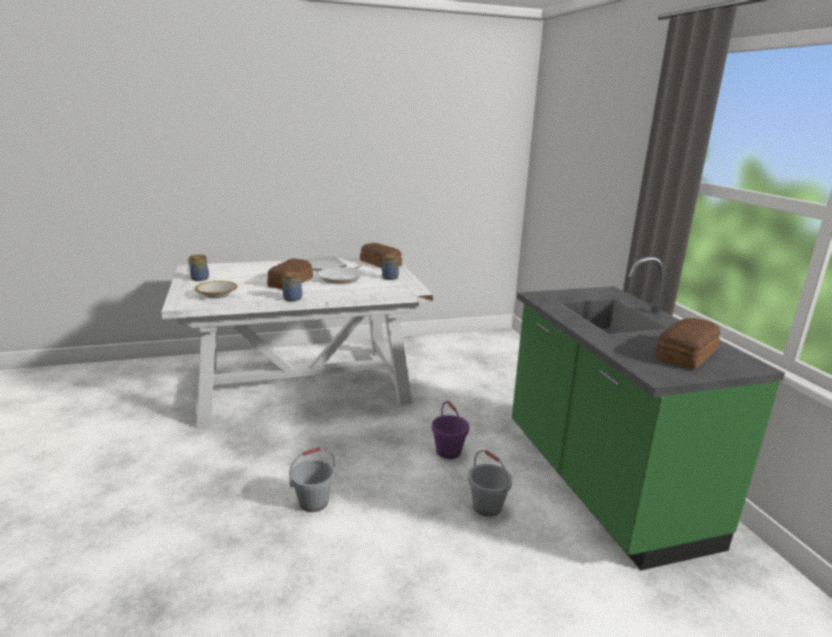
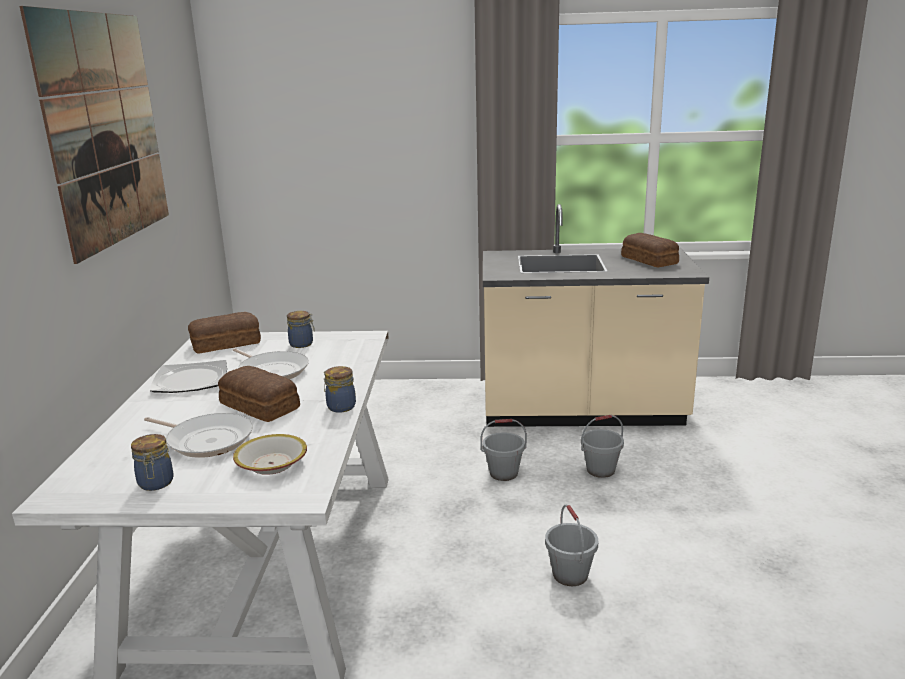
camera: 70 degrees left, 0 degrees up
(246, 279) = (207, 440): none -> frying pan
(373, 118) = (105, 129): none -> picture
(449, 452) = (504, 473): purple bucket -> grey bucket
(601, 484) = (582, 412): green counter -> beige counter

